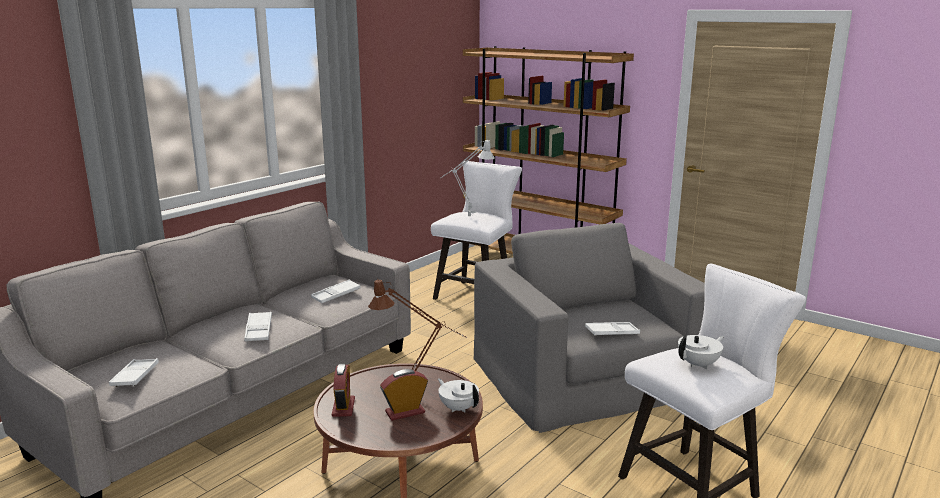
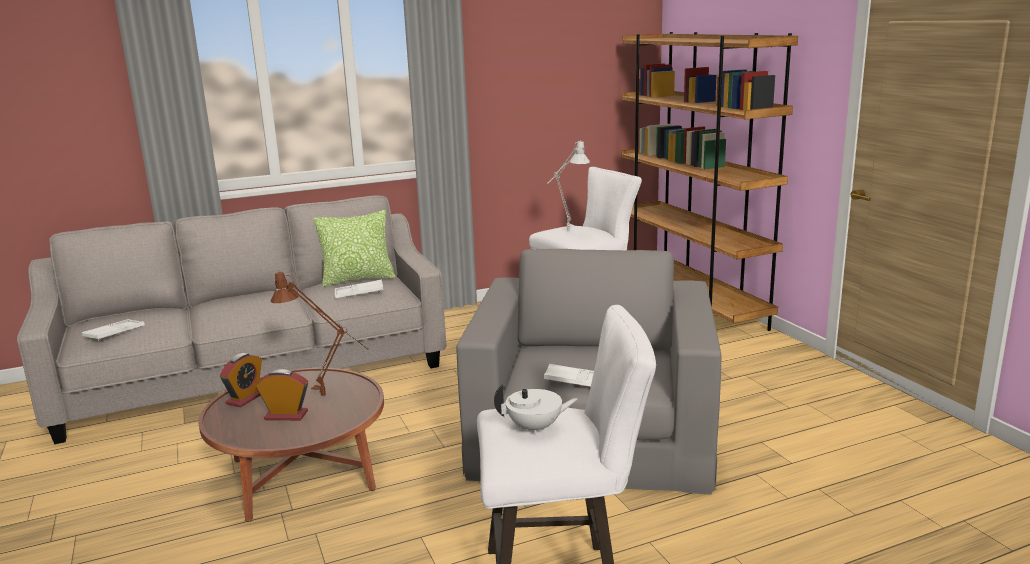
camera: 30 degrees right, 0 degrees up
(259, 330) = (251, 313): white tray -> none
(314, 283) = (358, 279): none -> pillow
(458, 408) = (333, 423): white teapot -> none

